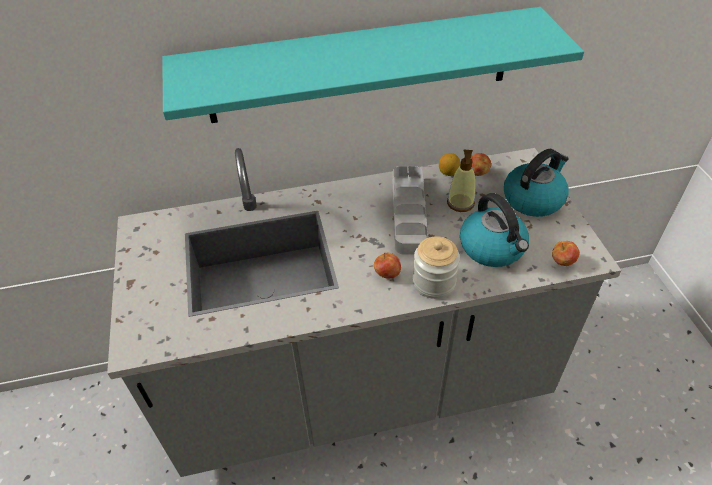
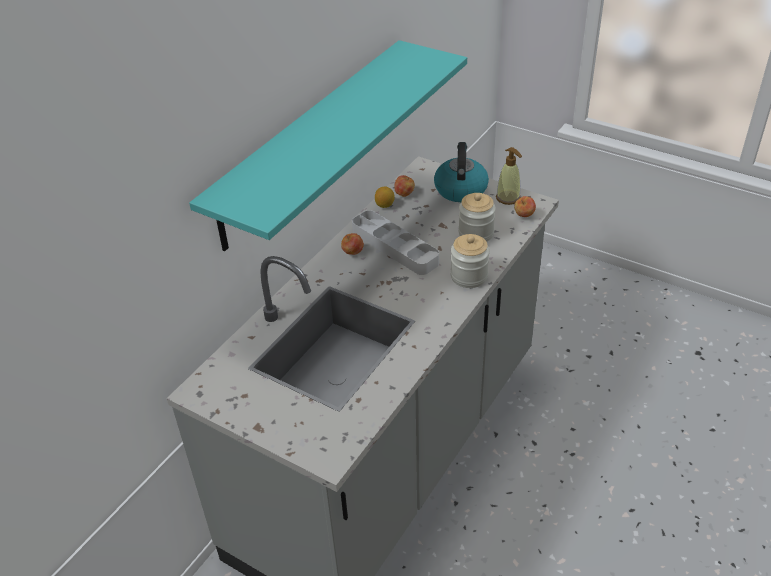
camera: 45 degrees left, 5 degrees down
(387, 274) = (434, 291): apple -> apple (353, 253)
(460, 203) = (419, 219): soap dispenser -> soap dispenser (508, 198)
(493, 248) = (476, 233): kettle -> jar

